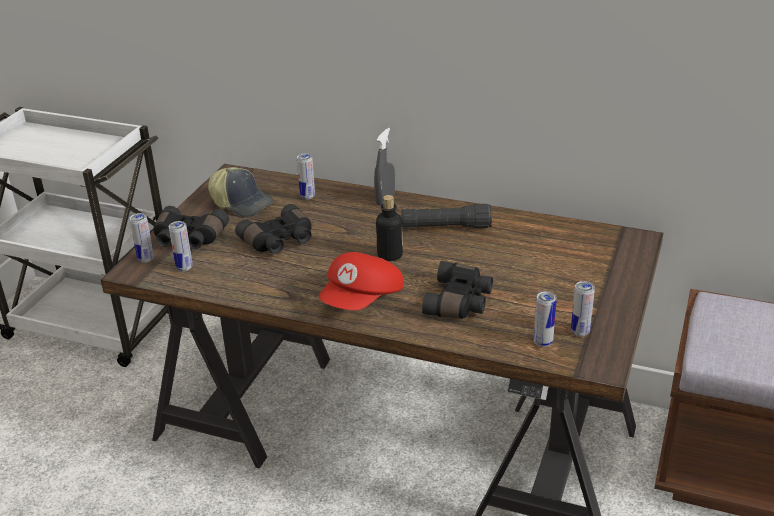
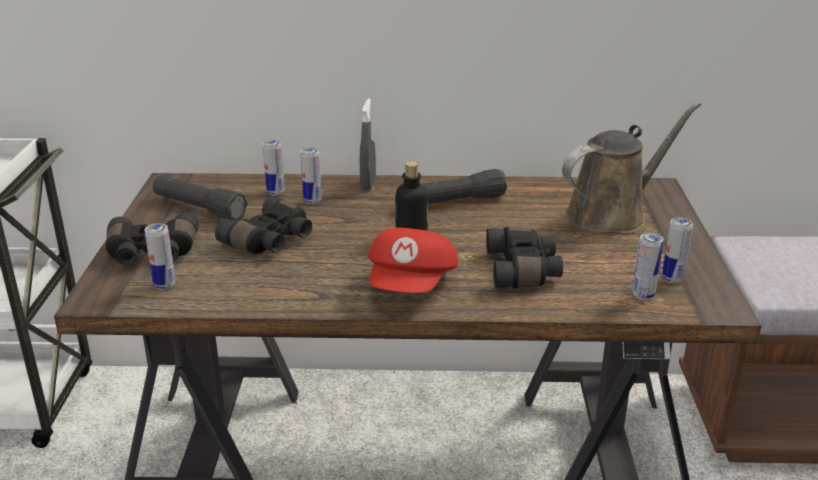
camera: 20 degrees left, 5 degrees down
(146, 259) = (106, 283): can -> can (312, 201)
(242, 203) = (199, 208): cap -> black flashlight
(574, 261) = (612, 215): none -> brown watering can

